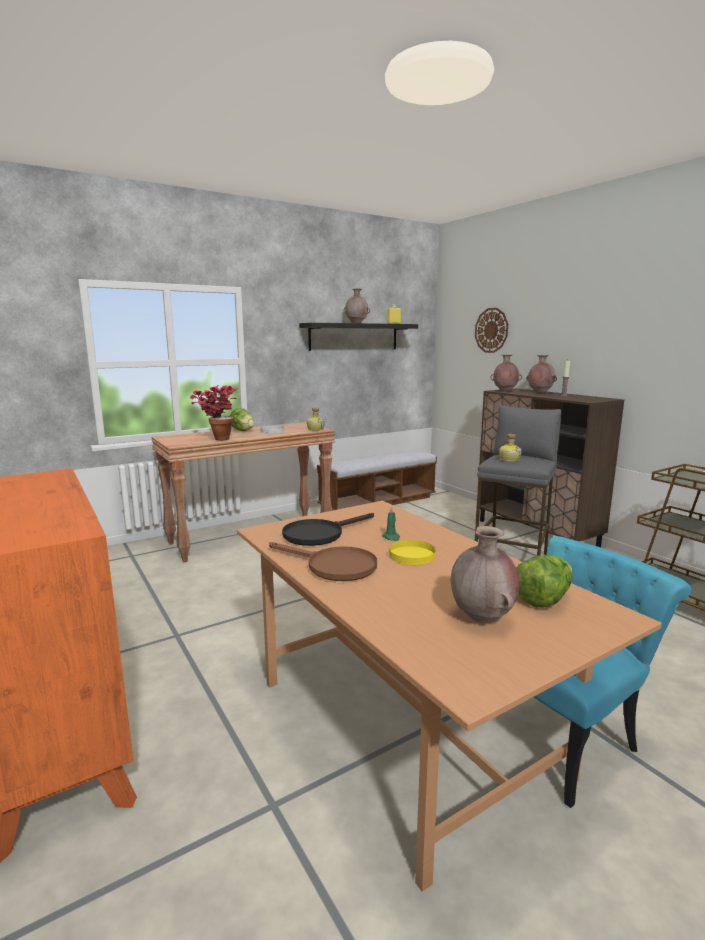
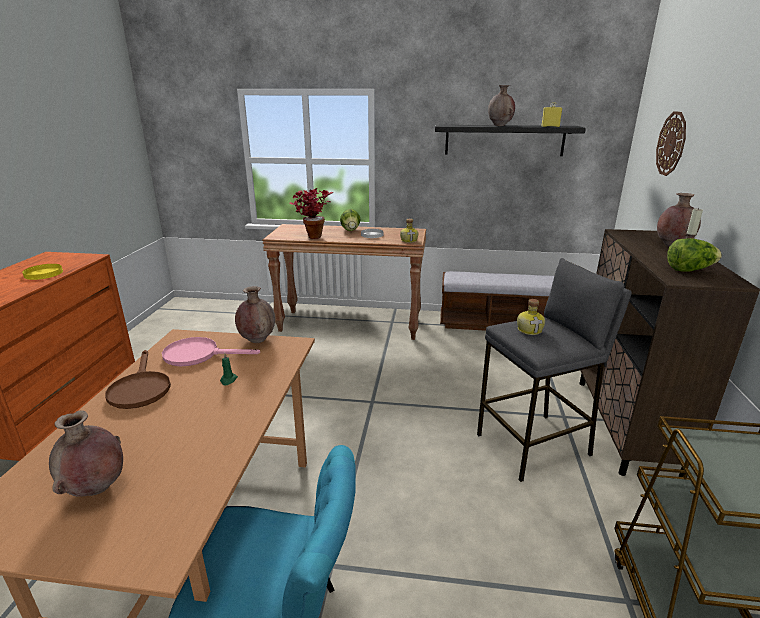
camera: 40 degrees right, 10 degrees up
(319, 534) = (199, 355): black frying pan -> pink frying pan
(412, 555) = (199, 405): yellow plate -> yellow plate (43, 274)
(505, 390) = (631, 234): brown vase -> brown vase (257, 340)
(543, 599) = (165, 502): lettuce -> lettuce (689, 270)

